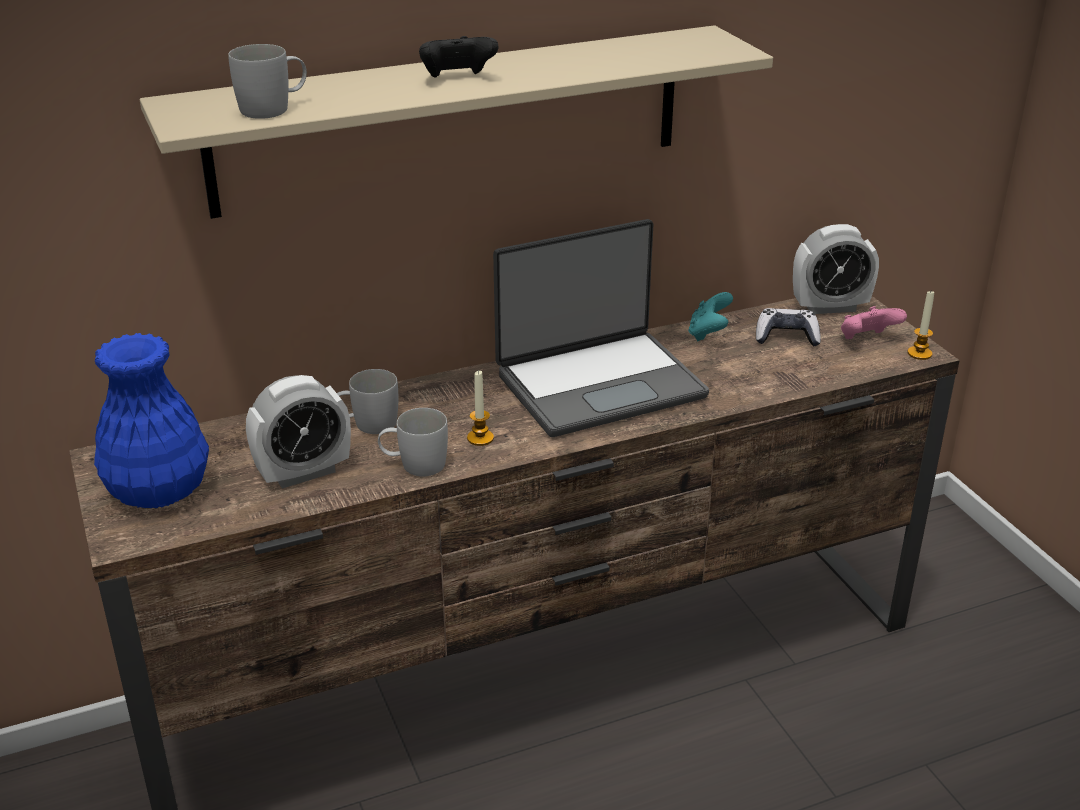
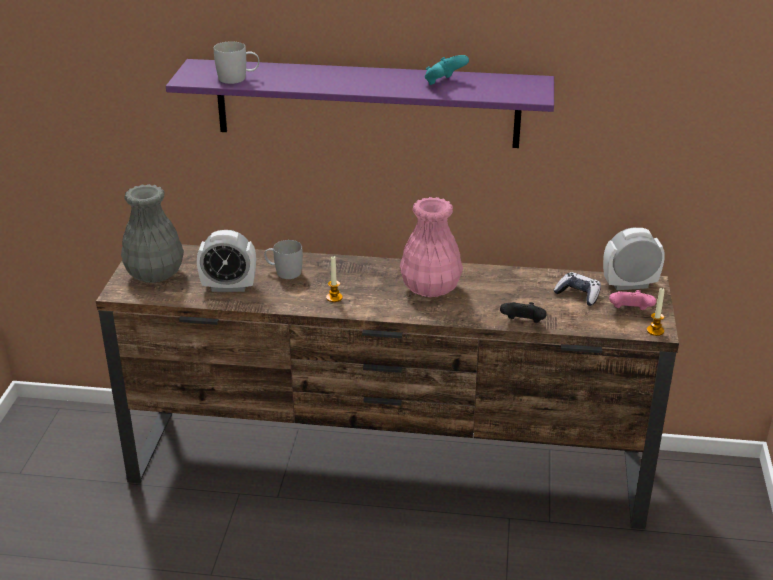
camera: 30 degrees right, 0 degrees up
(157, 491) = (154, 274): blue vase -> grey vase
(414, 465) = (286, 300): white mug -> none
(451, 120) = (367, 103): beige shelf -> purple shelf
(457, 79) = (351, 81): black game controller -> black game controller (522, 324)
(599, 384) = (431, 288): laptop -> pink vase
(708, 334) = (530, 278): turquoise game controller -> turquoise game controller (444, 83)
(830, 307) = (630, 285): alarm clock -> alarm clock turned 150 degrees clockwise

